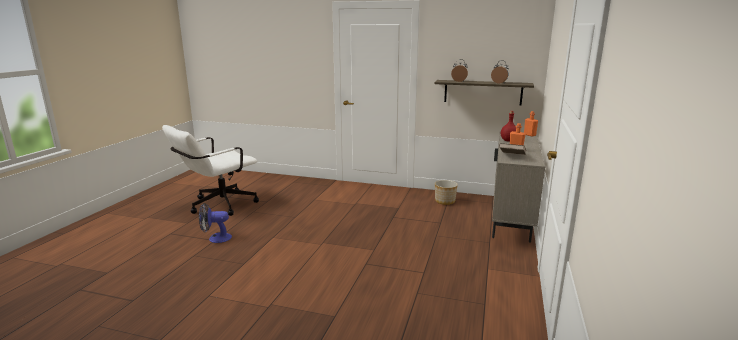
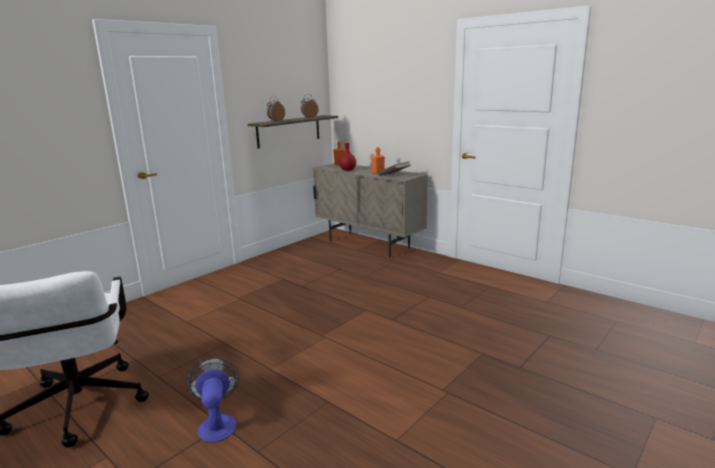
camera: 65 degrees left, 0 degrees up
(216, 238) = (217, 423): fan -> fan turned 150 degrees clockwise
(445, 201) = (296, 256): planter -> none

